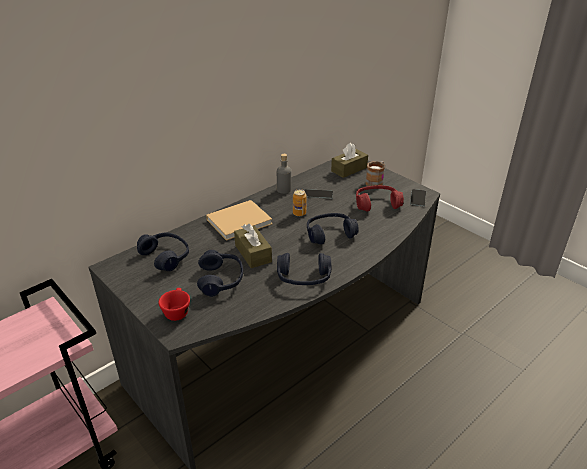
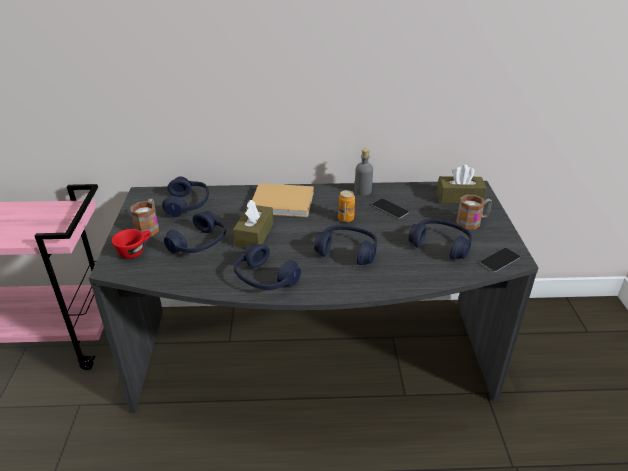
camera: 40 degrees right, 0 degrees up
(159, 288) = (149, 227): none -> mug
(377, 204) = (440, 245): red headphones -> blue headphones

